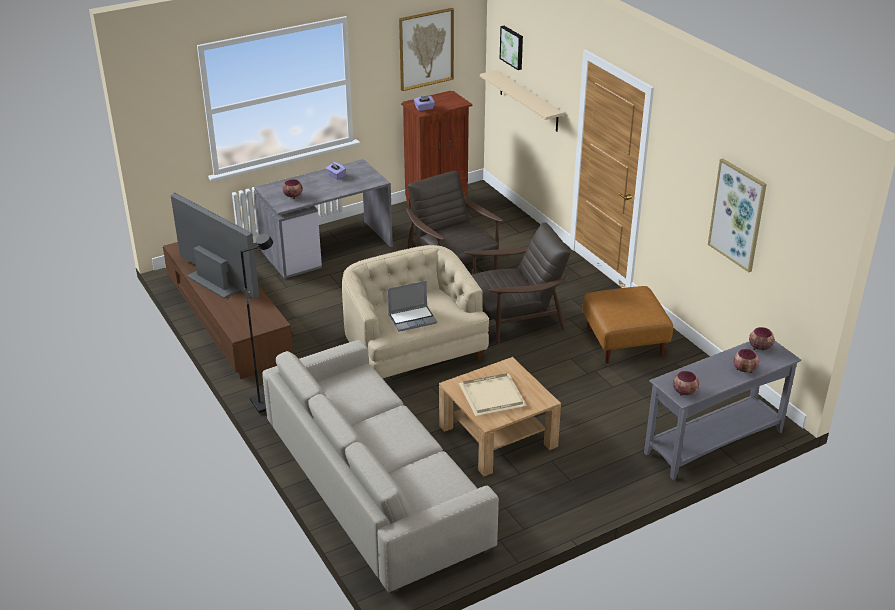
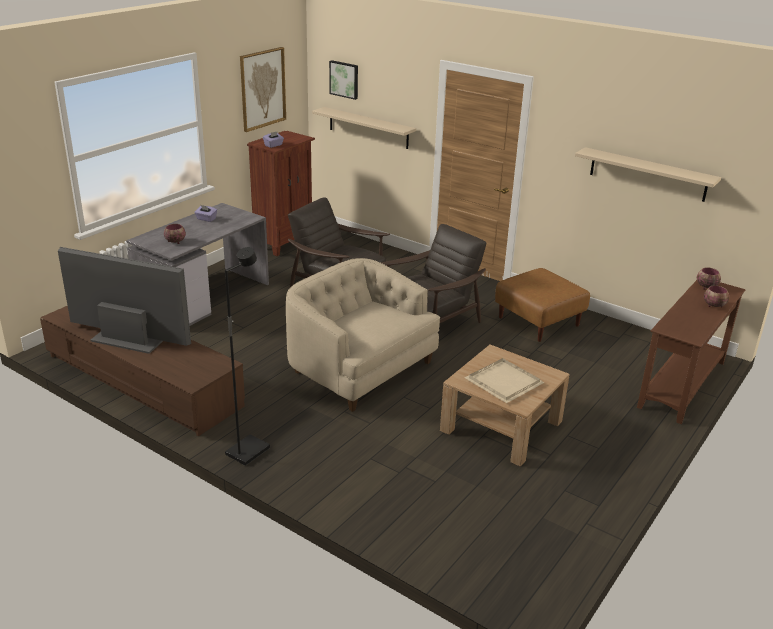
camera: 25 degrees left, 5 degrees down
(374, 483) = (421, 503): beige sofa -> none
(413, 319) = (373, 330): laptop -> none
(685, 392) = (689, 333): bowl -> none
(713, 443) = (682, 385): grey console table -> brown console table
(737, 215) = (647, 174): picture -> beige shelf

